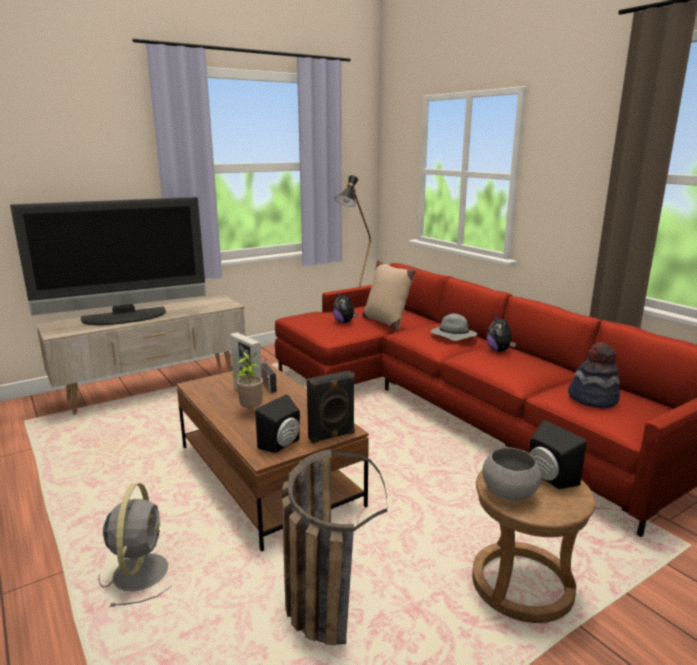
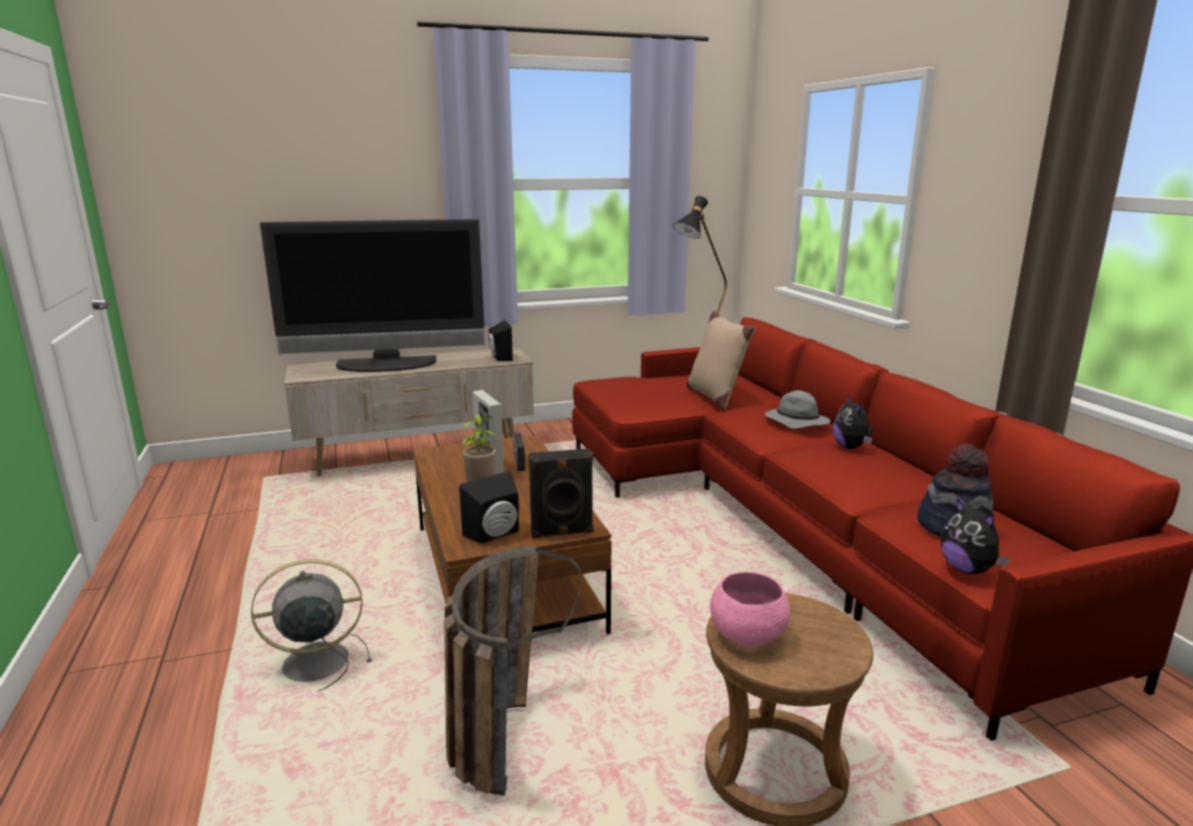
camera: 15 degrees right, 0 degrees up
(141, 570) = (312, 663): grey fan -> grey fan turned 120 degrees counterclockwise
(344, 322) = (658, 392): plush toy -> plush toy (967, 569)
(508, 493) = (746, 636): grey bowl -> pink bowl
(548, 478) = (817, 625): black speaker -> black speaker (499, 357)

